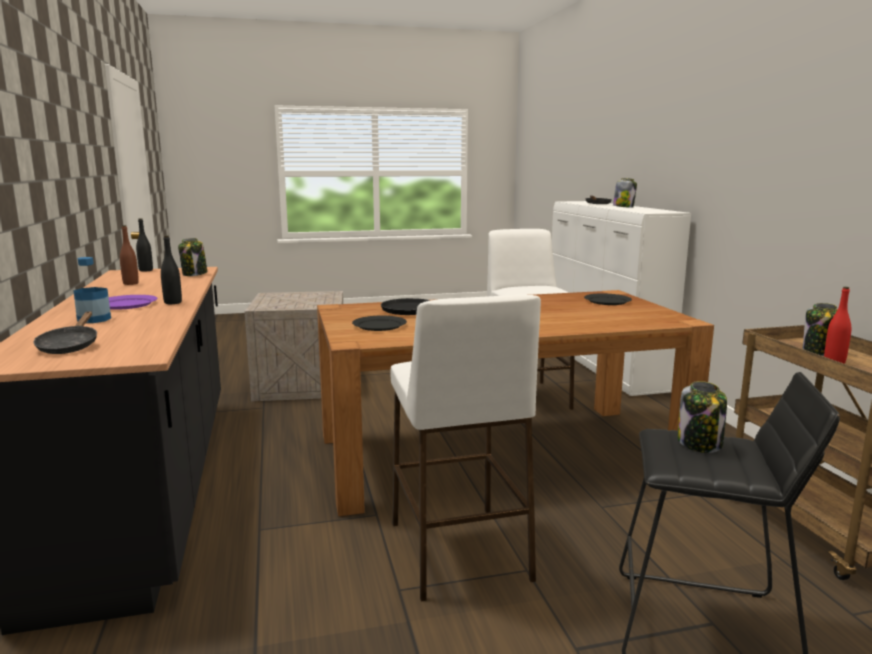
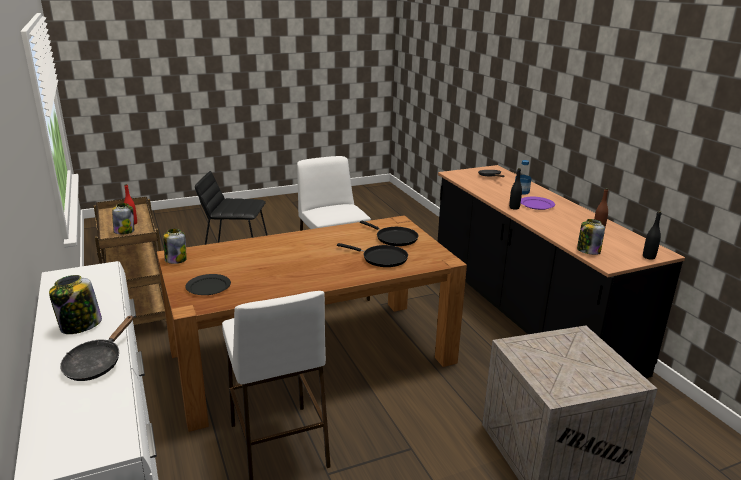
camera: 170 degrees right, 10 degrees up
(379, 325) = (394, 238): black plate -> black frying pan
(700, 444) = (237, 208): jar -> jar (176, 260)

